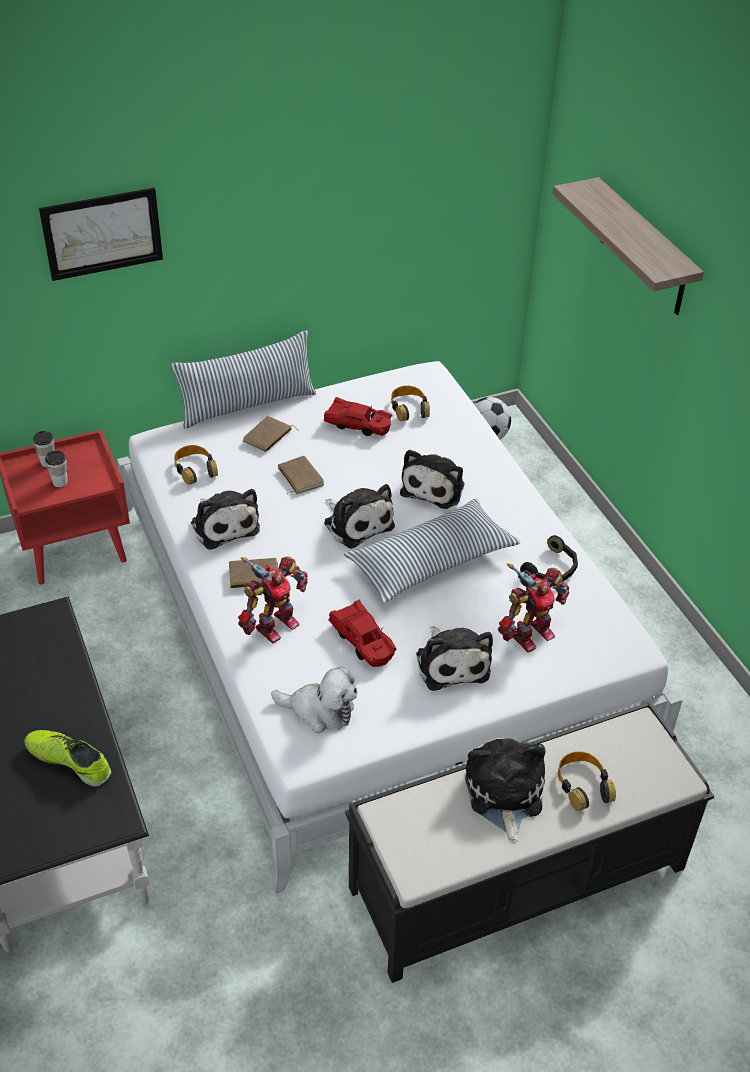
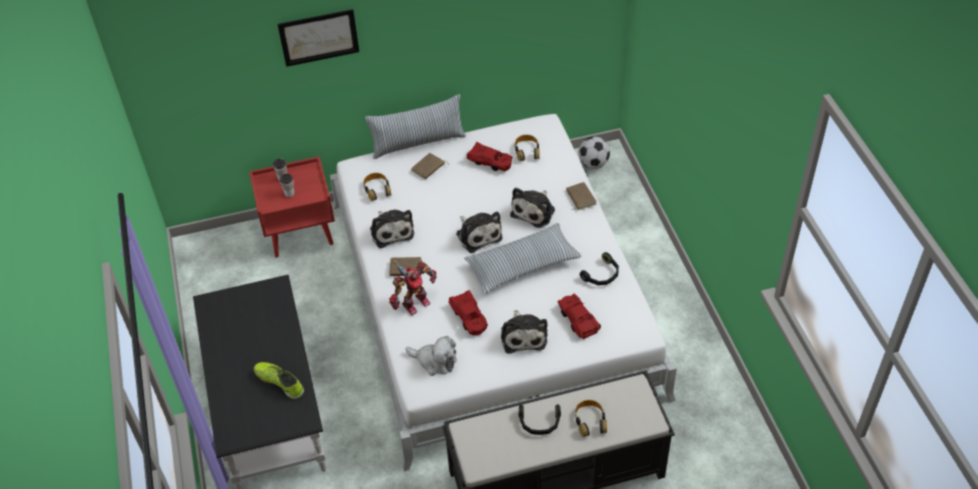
camera: 10 degrees right, 5 degrees up
(299, 477) = (445, 199): brown book -> brown book (580, 197)
(504, 794) = (539, 423): plush toy -> black headphones
(530, 634) = (578, 319): toy robot -> red toy car
(643, 249) = (679, 61): shelf -> none

